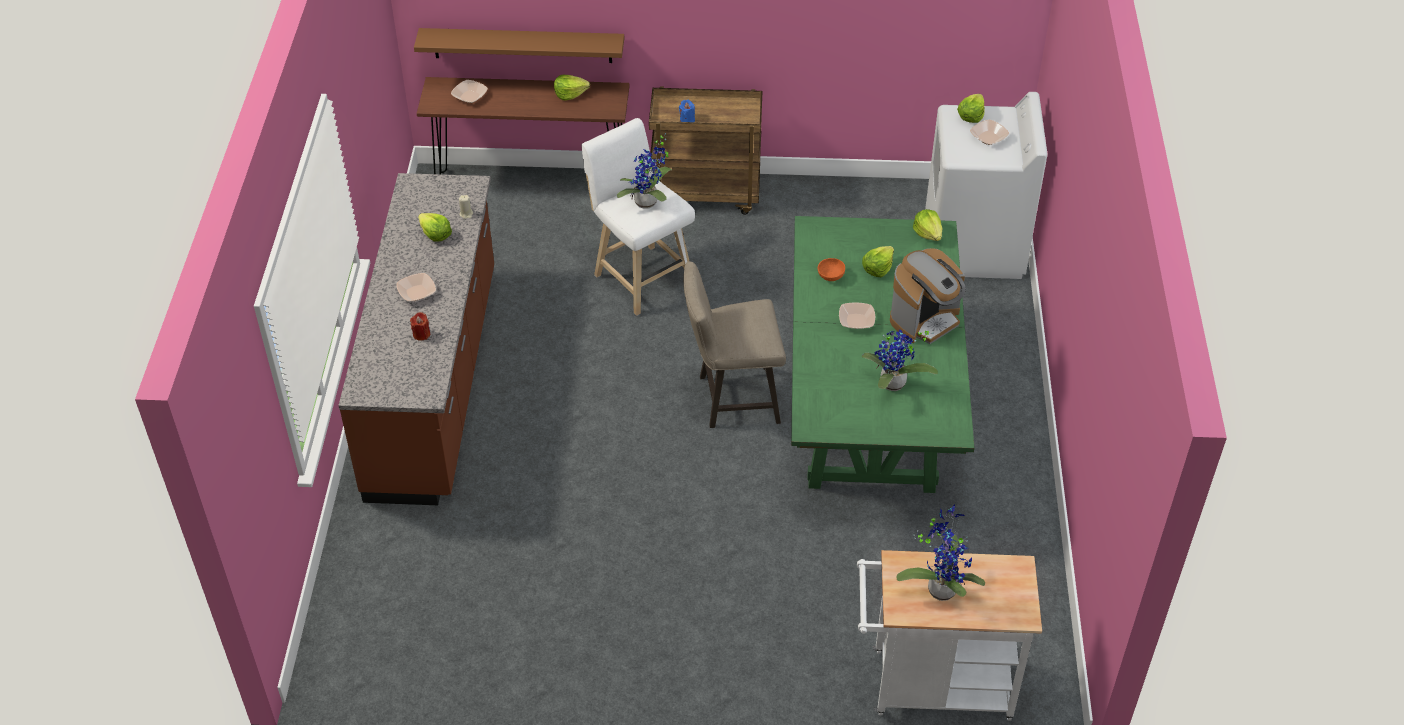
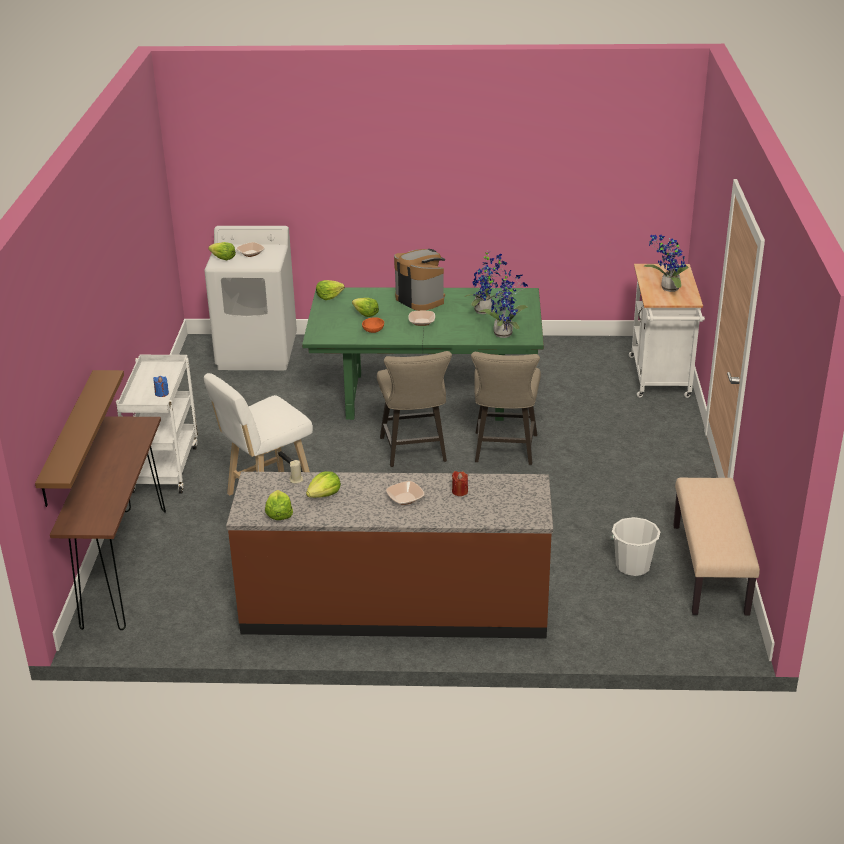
camera: 90 degrees left, 15 degrees down
(456, 672) = (710, 569): none -> beige bench
(470, 96) = (96, 503): bowl -> none
(475, 593) = (633, 566): none -> white bucket
(570, 94) = (112, 446): lettuce -> lettuce (279, 514)
(648, 203) = (269, 411): potted plant -> potted plant (504, 333)
(706, 194) = (164, 467): brown cart -> white cart
(731, 485) = (504, 451): none -> beige stool

